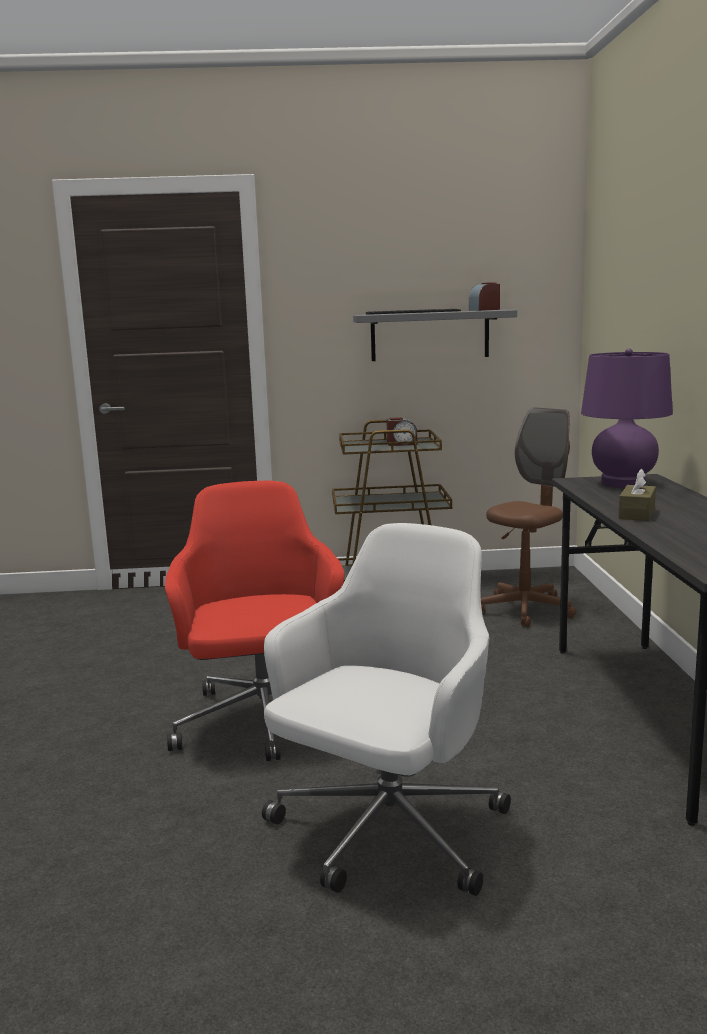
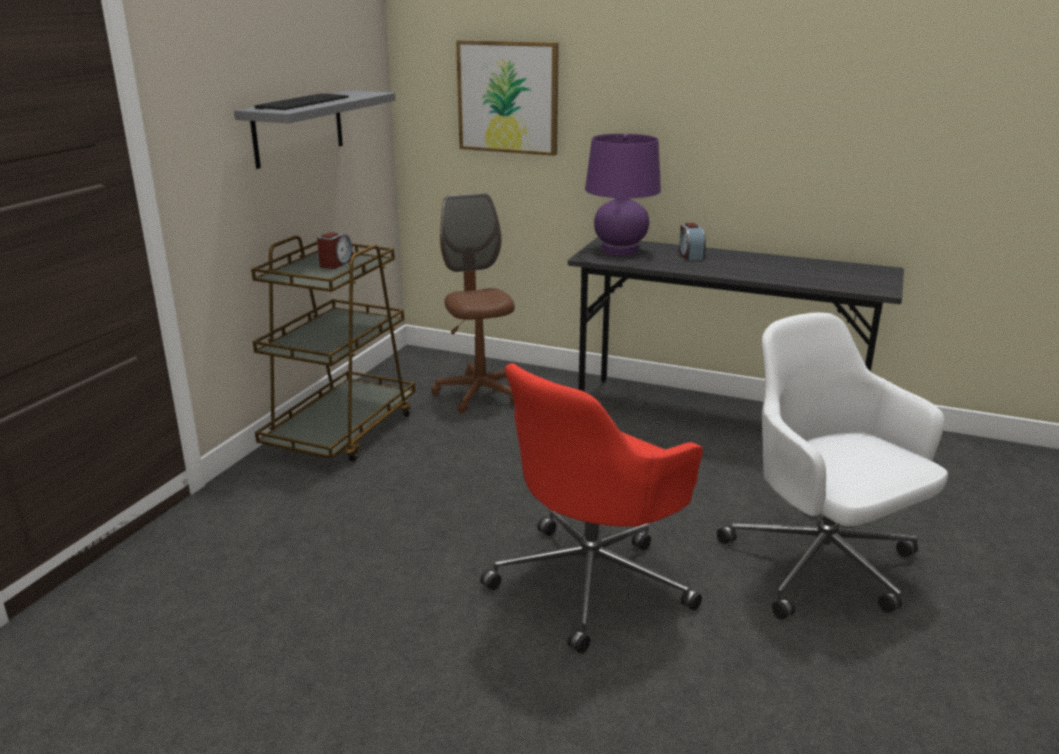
camera: 65 degrees left, 10 degrees up
(263, 722) = (593, 580): red office chair -> red office chair turned 60 degrees counterclockwise
(484, 310) = (355, 93): alarm clock -> alarm clock (690, 255)
(625, 317) = (508, 97): none -> picture
(636, 513) = (718, 269): brown tissue box -> none

